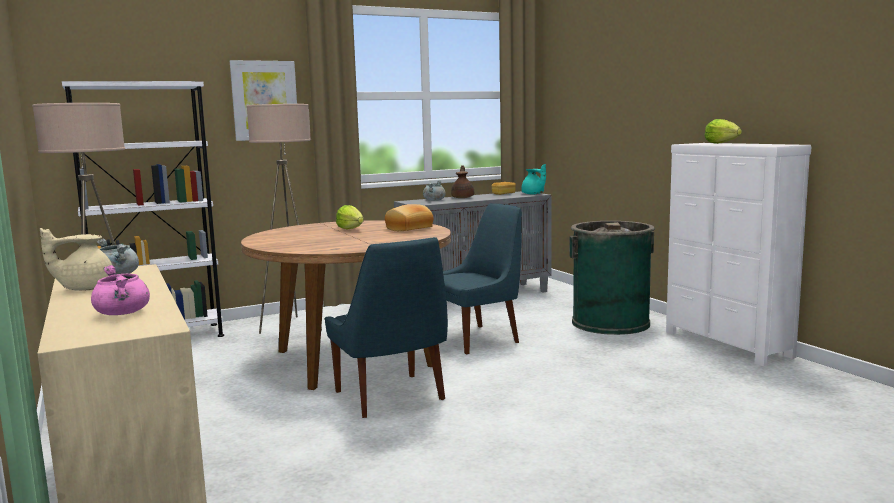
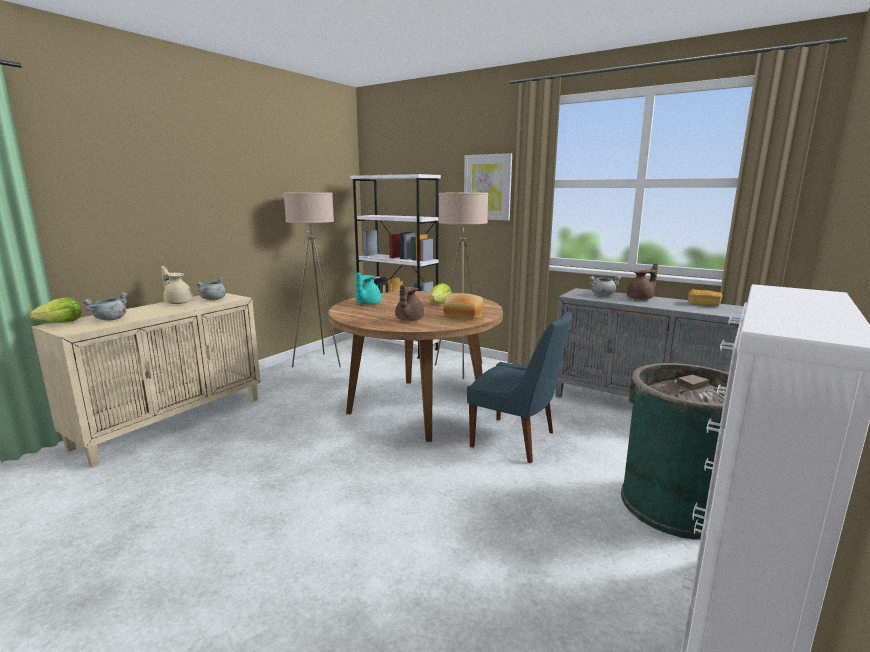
camera: 60 degrees right, 5 degrees up
(123, 313) = (110, 319): pink cooking pot -> grey cooking pot
(391, 238) = (408, 320): none -> brown teapot
(391, 397) = (350, 444): blue chair -> none
(533, 194) = (730, 313): turquoise teapot -> turquoise teapot (367, 303)
(721, 143) = (813, 300): lettuce -> lettuce (61, 323)

